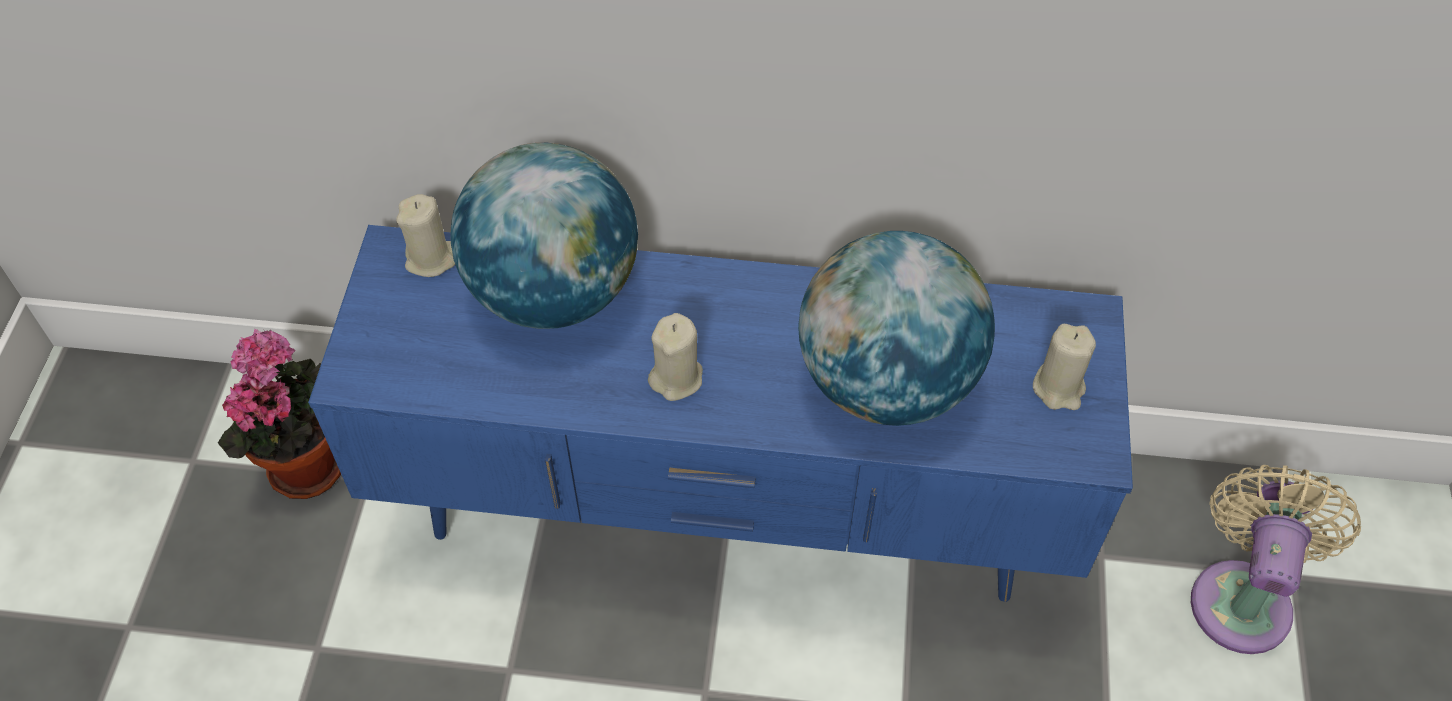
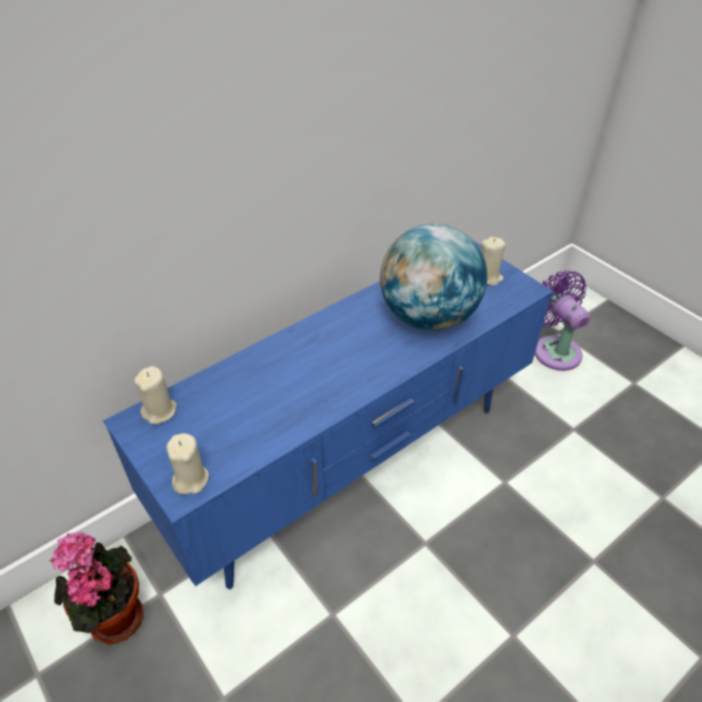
camera: 45 degrees left, 10 degrees down
(554, 292) = (243, 381): globe -> none
(676, 378) = (345, 375): beige candle -> beige candle (190, 479)
(1243, 596) = (554, 349): beige fan -> purple fan

